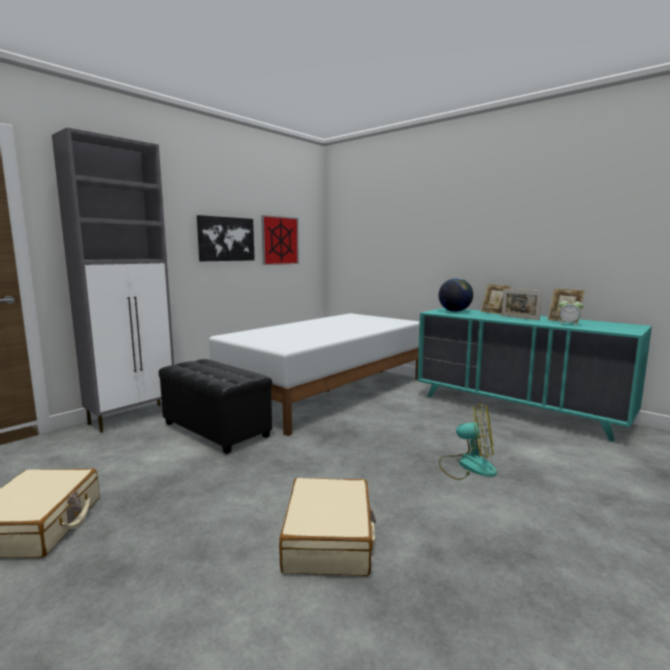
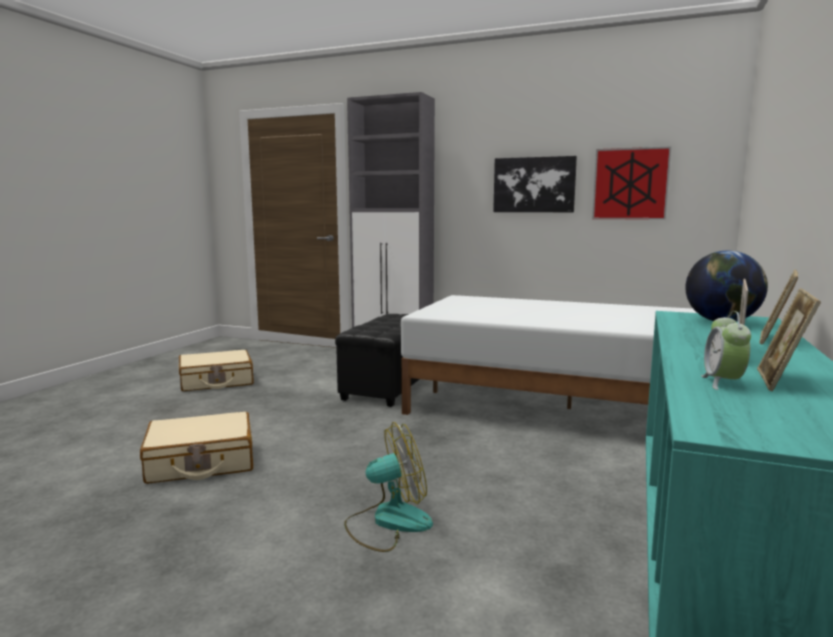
camera: 70 degrees right, 0 degrees up
(467, 465) = (388, 522): fan -> fan turned 105 degrees counterclockwise

